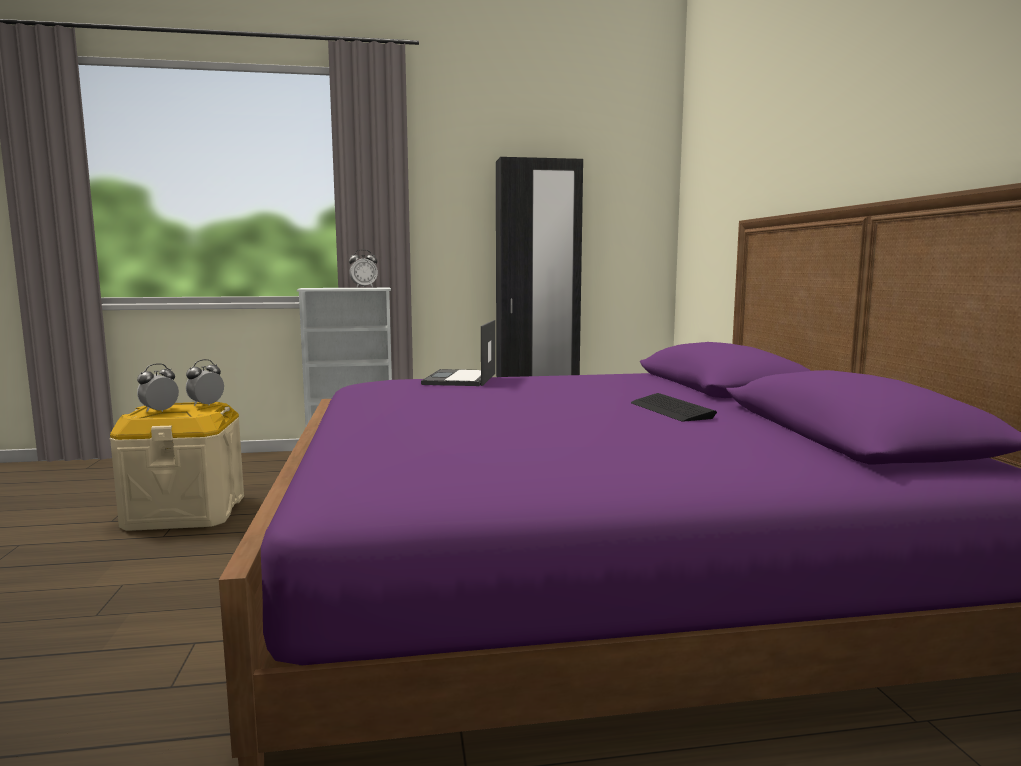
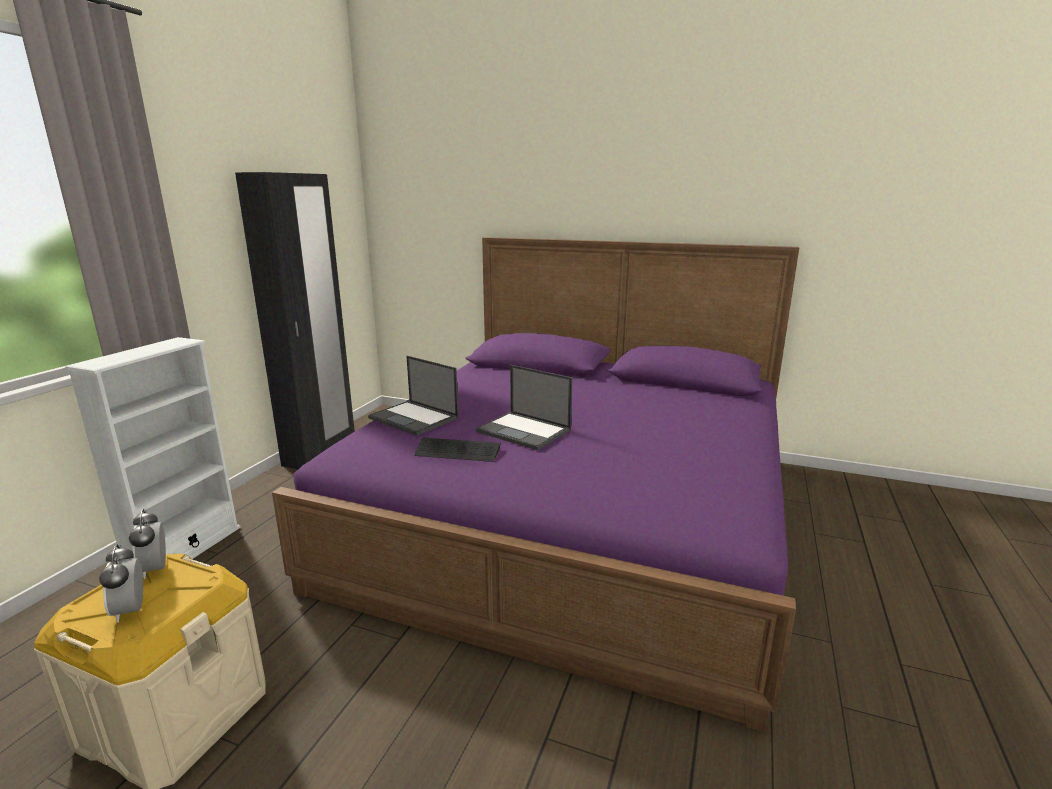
camera: 60 degrees left, 10 degrees up
(364, 287) = (157, 344): alarm clock -> none
(485, 402) = (525, 431): none -> laptop
(671, 410) = (609, 394): keyboard -> keyboard (457, 451)

